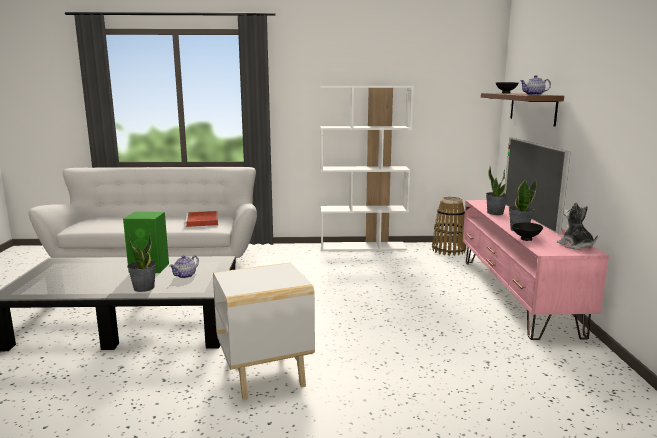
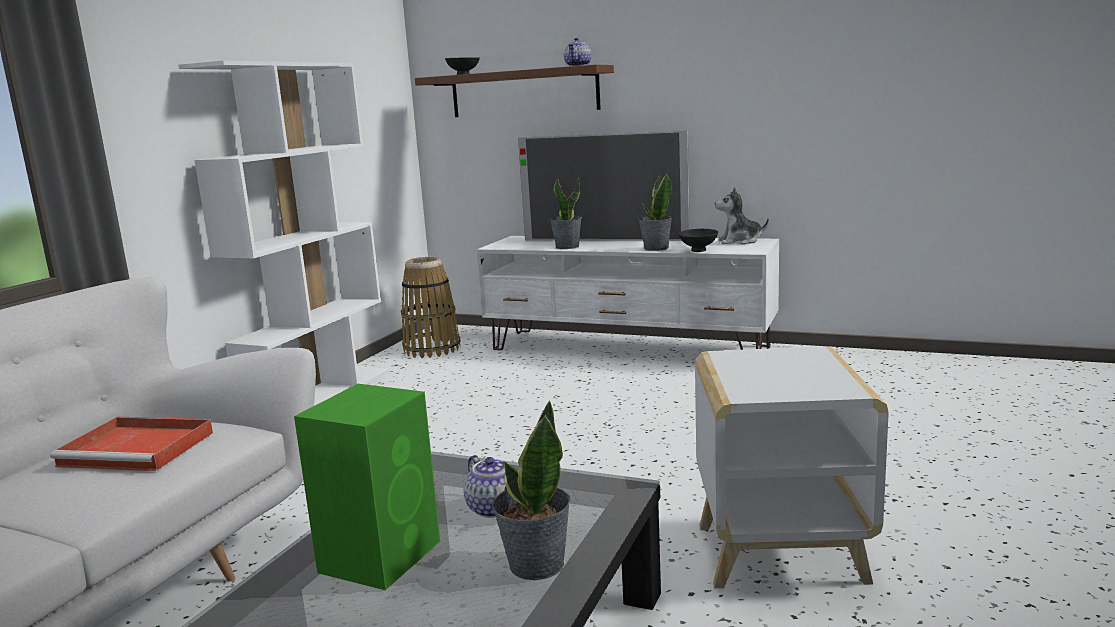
camera: 65 degrees left, 0 degrees up
(516, 294) = (629, 348): pink tv stand -> white tv stand

